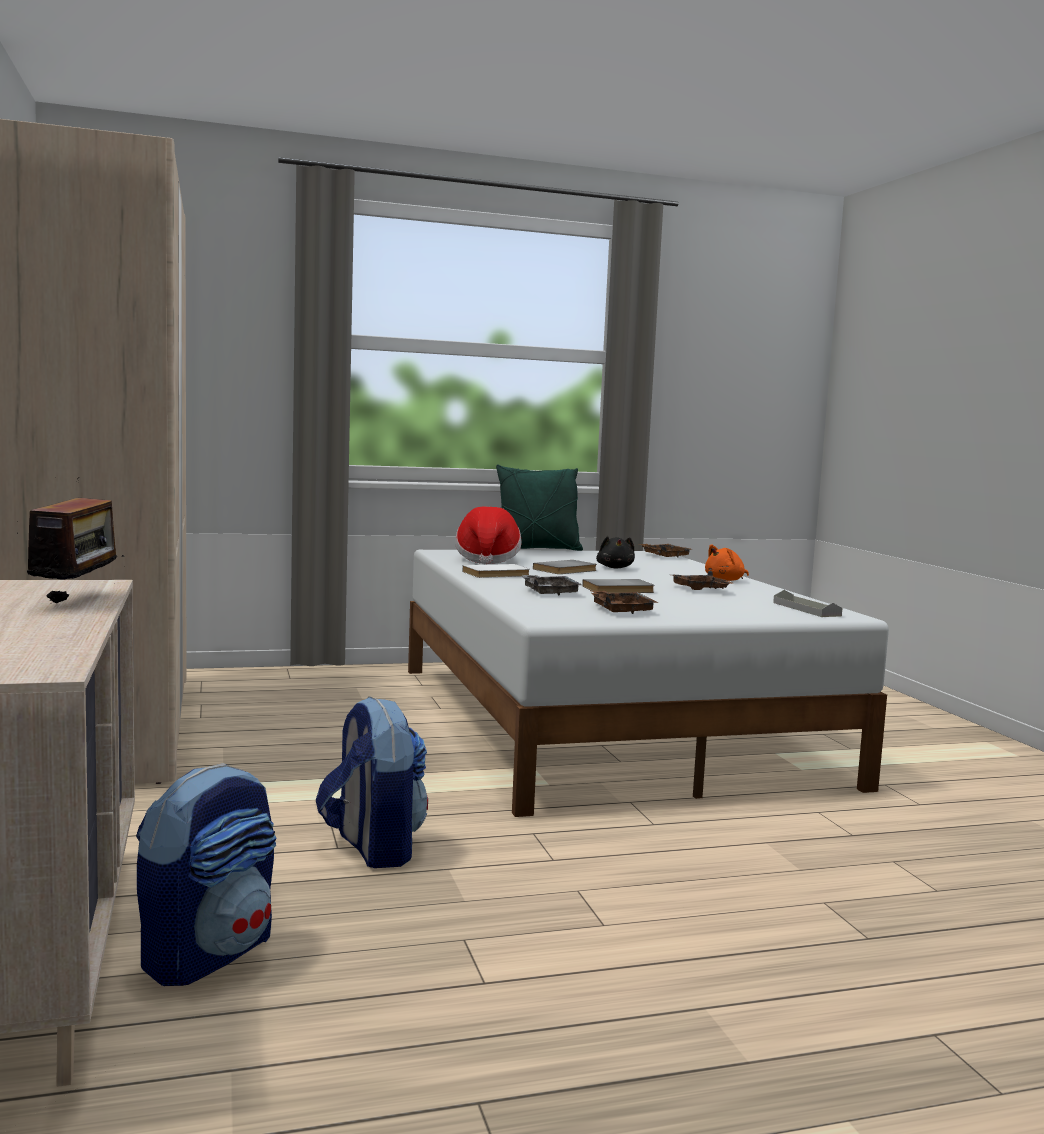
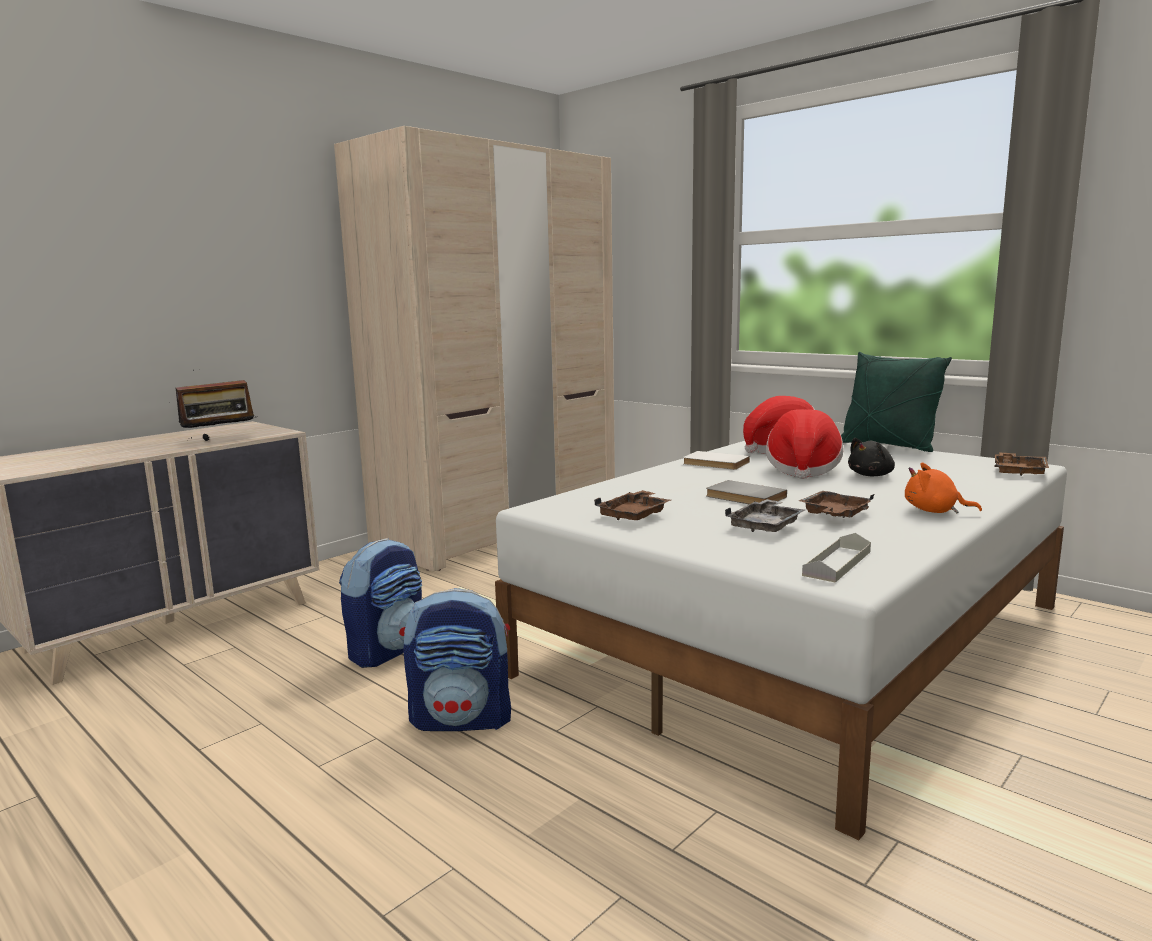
camera: 60 degrees right, 5 degrees up
(208, 953) = (202, 662): backpack -> backpack (463, 719)
(549, 592) = (667, 487): grey tray -> grey tray (766, 526)
(566, 570) = (802, 470): grey book -> hat

